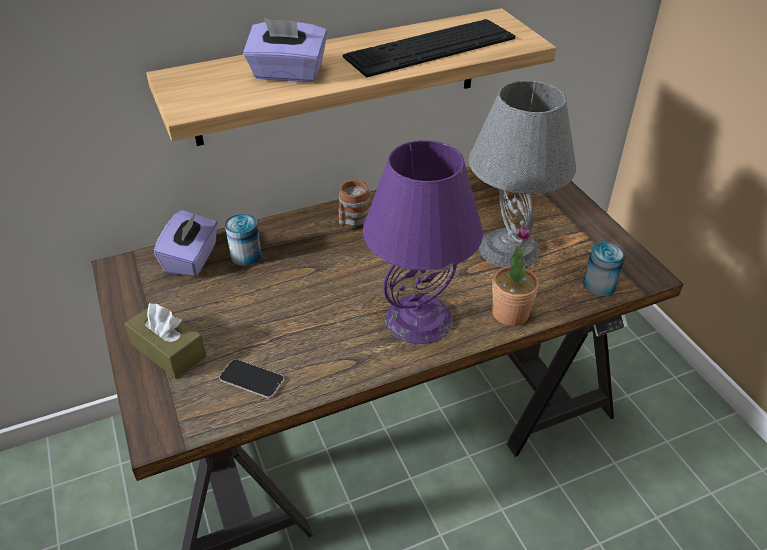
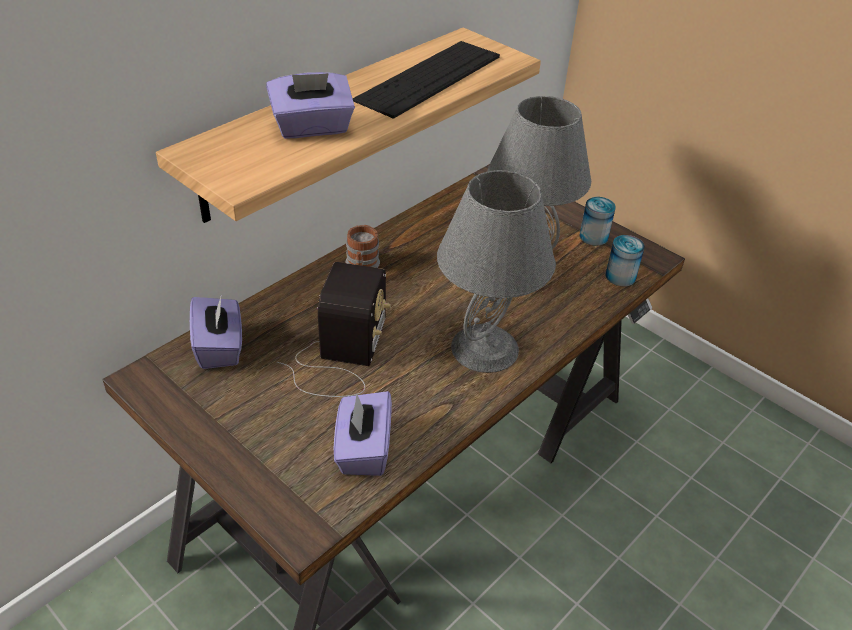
camera: 25 degrees left, 0 degrees up
(168, 350) = (258, 447): brown tissue box -> none
(246, 255) = (276, 330): can -> can (593, 236)
(252, 379) = (363, 450): phone -> purple tissue box
(285, 291) = (340, 355): none -> radio
(418, 318) = (484, 347): purple table lamp -> grey table lamp
(510, 313) = (561, 321): potted plant -> none

